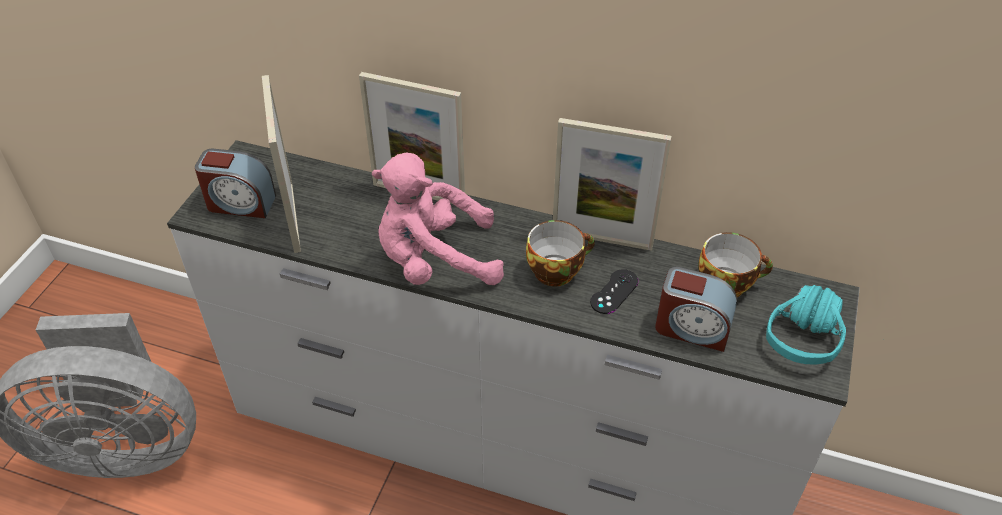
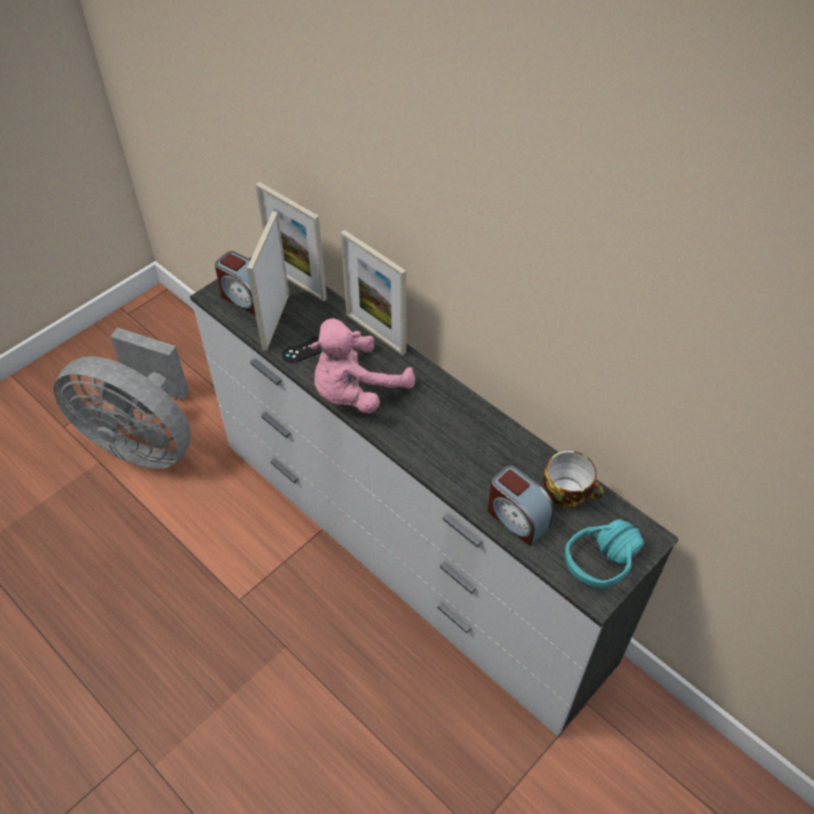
camera: 25 degrees right, 5 degrees up
(434, 261) = (356, 392): pink plush toy -> pink plush toy turned 60 degrees counterclockwise
(556, 269) = (442, 432): cup -> none
(602, 239) = (492, 420): picture frame -> picture frame (297, 283)
(614, 292) = (475, 466): black game controller -> black game controller (305, 350)

